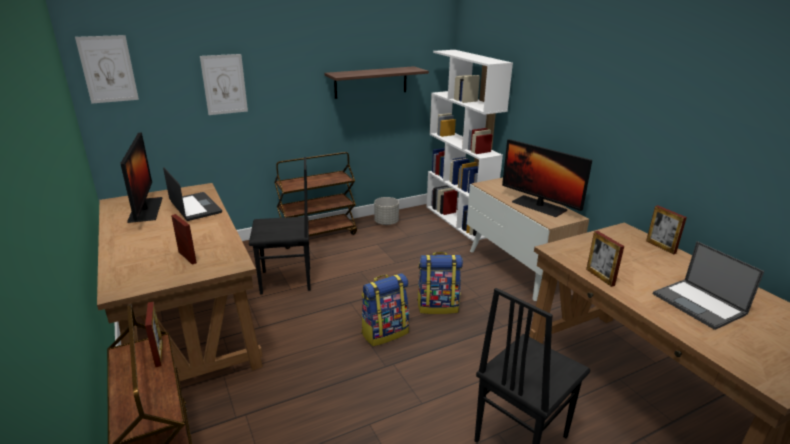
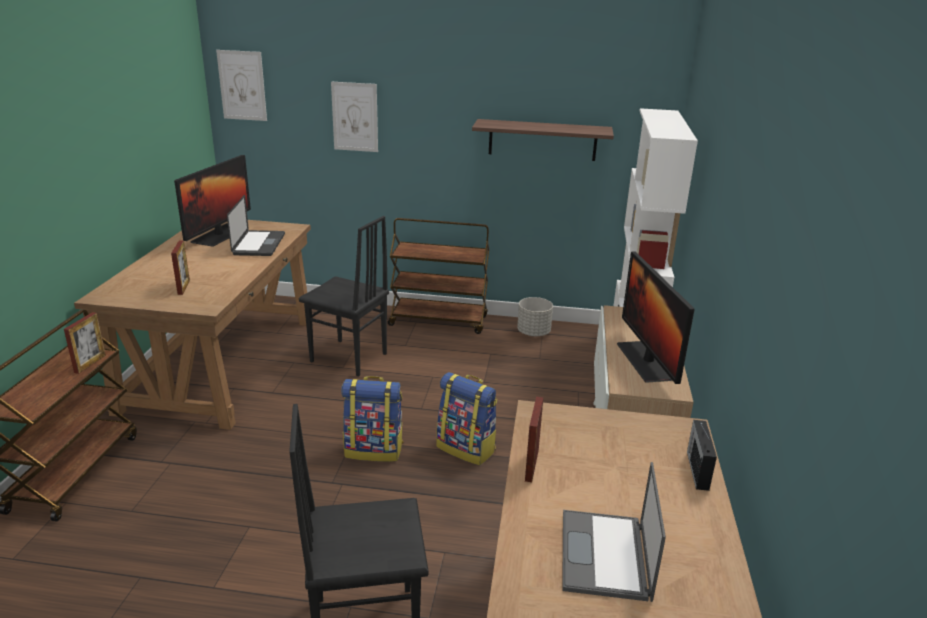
camera: 35 degrees right, 0 degrees up
(660, 247) = (697, 469): picture frame -> radio

